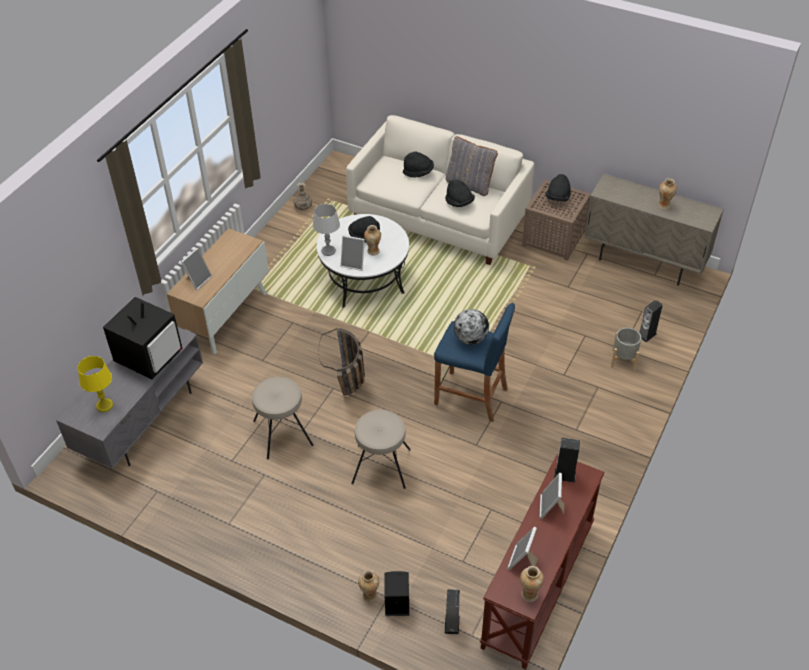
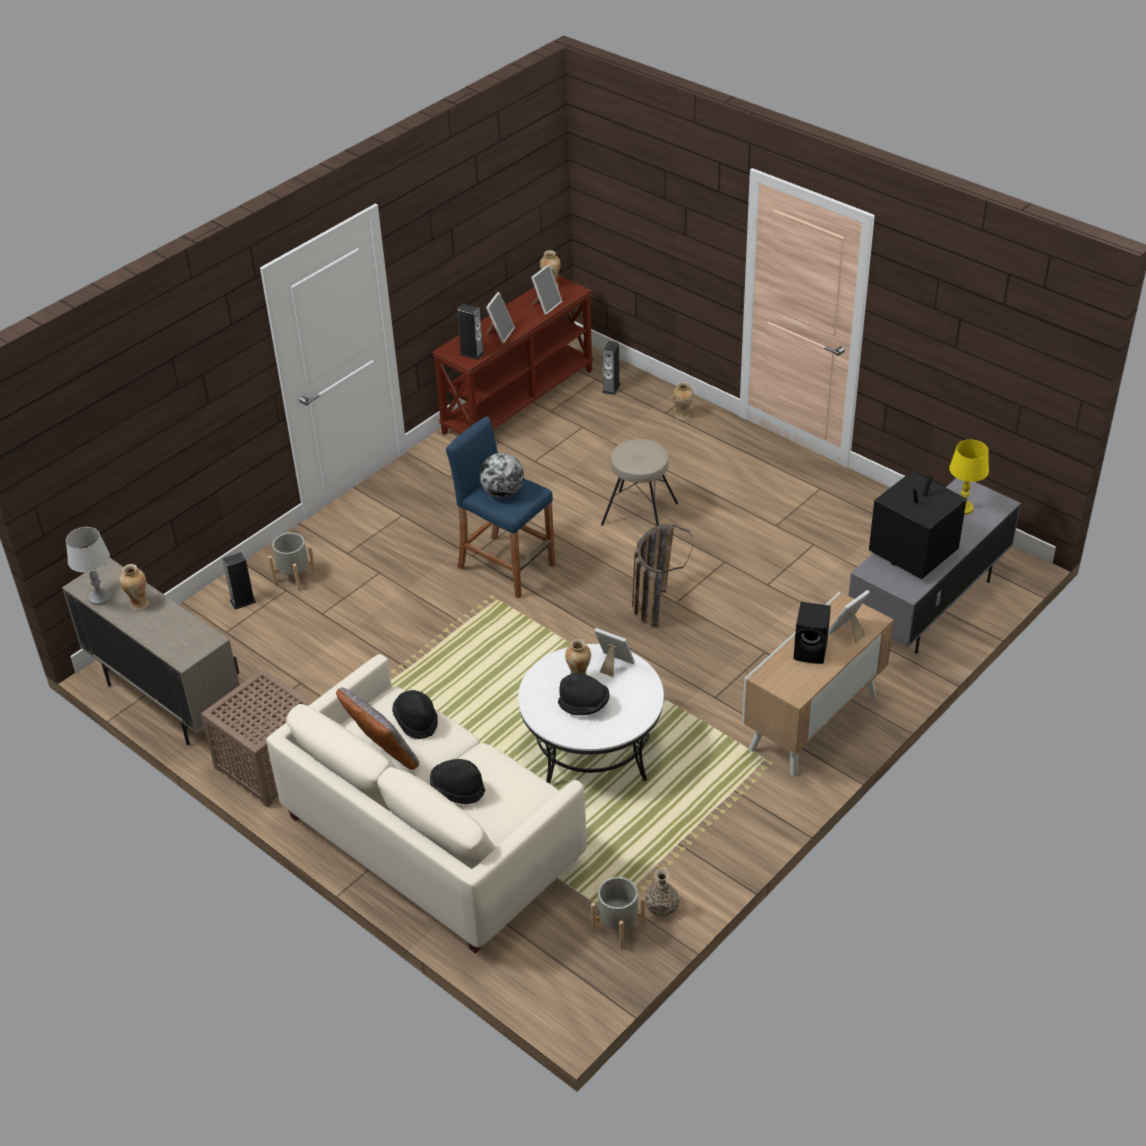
camera: 165 degrees left, 5 degrees down
(282, 433) = (749, 563): beige stool -> none
(324, 195) = (618, 927): none -> grey planter
(328, 251) = (646, 691): grey table lamp -> grey table lamp (100, 597)
(396, 603) = (659, 407): black speaker -> black speaker (811, 651)
(557, 197) = (256, 714): black hat -> none

